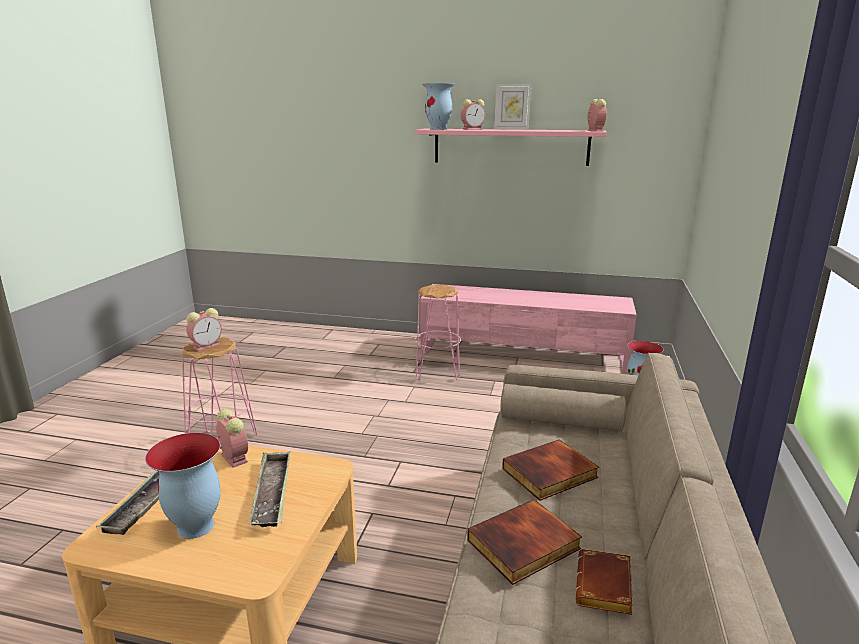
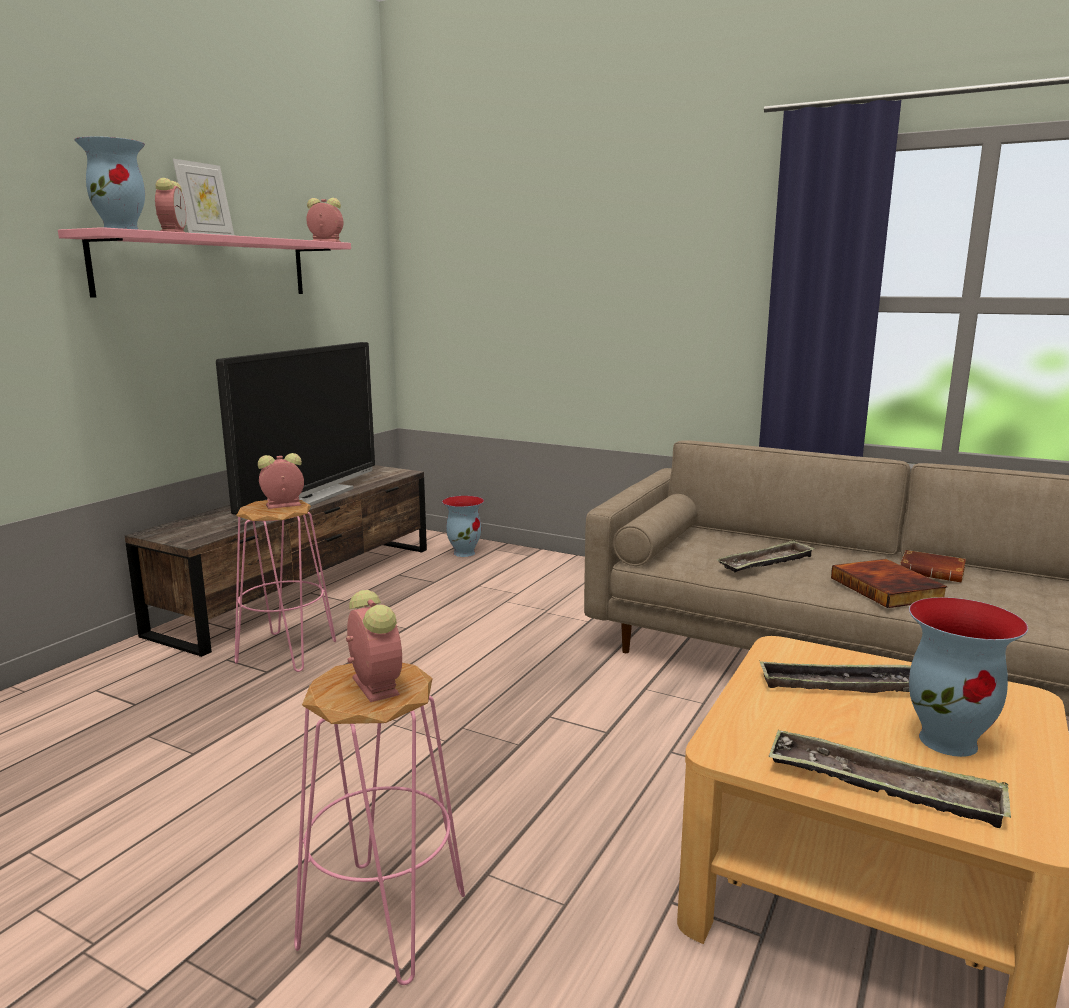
camera: 75 degrees left, 5 degrees down
(233, 457) = (754, 717): alarm clock -> alarm clock (282, 505)
(524, 354) = (304, 587): pink tv stand -> brown tv stand
(527, 300) = (307, 499): none -> television
(550, 474) = (766, 563): book -> tray

